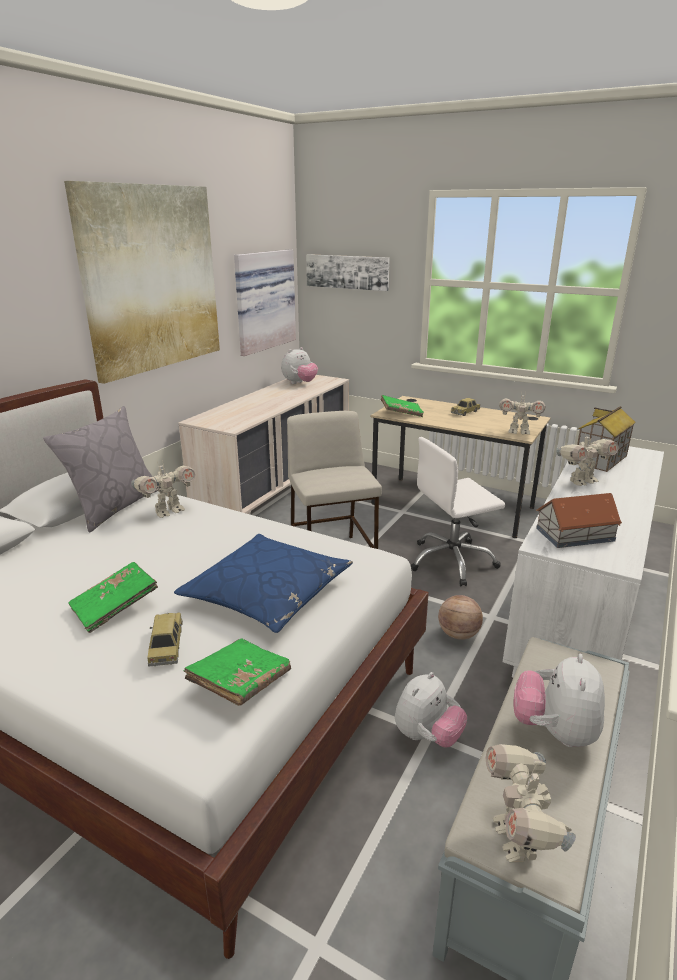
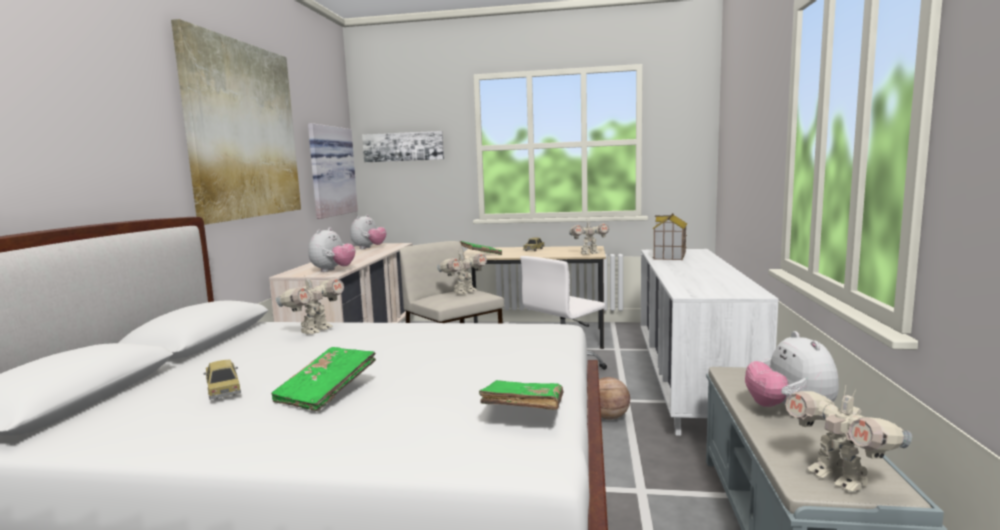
camera: 20 degrees left, 15 degrees down
(114, 506) = (247, 336): grey pillow -> none
(166, 646) = (418, 403): toy car -> toy car (223, 389)
(267, 593) = (480, 359): blue pillow -> none
(427, 736) = (641, 492): plush toy -> plush toy (333, 270)
(576, 534) = (703, 286): toy house -> none
(581, 481) = (671, 265): toy robot -> toy robot (463, 292)

